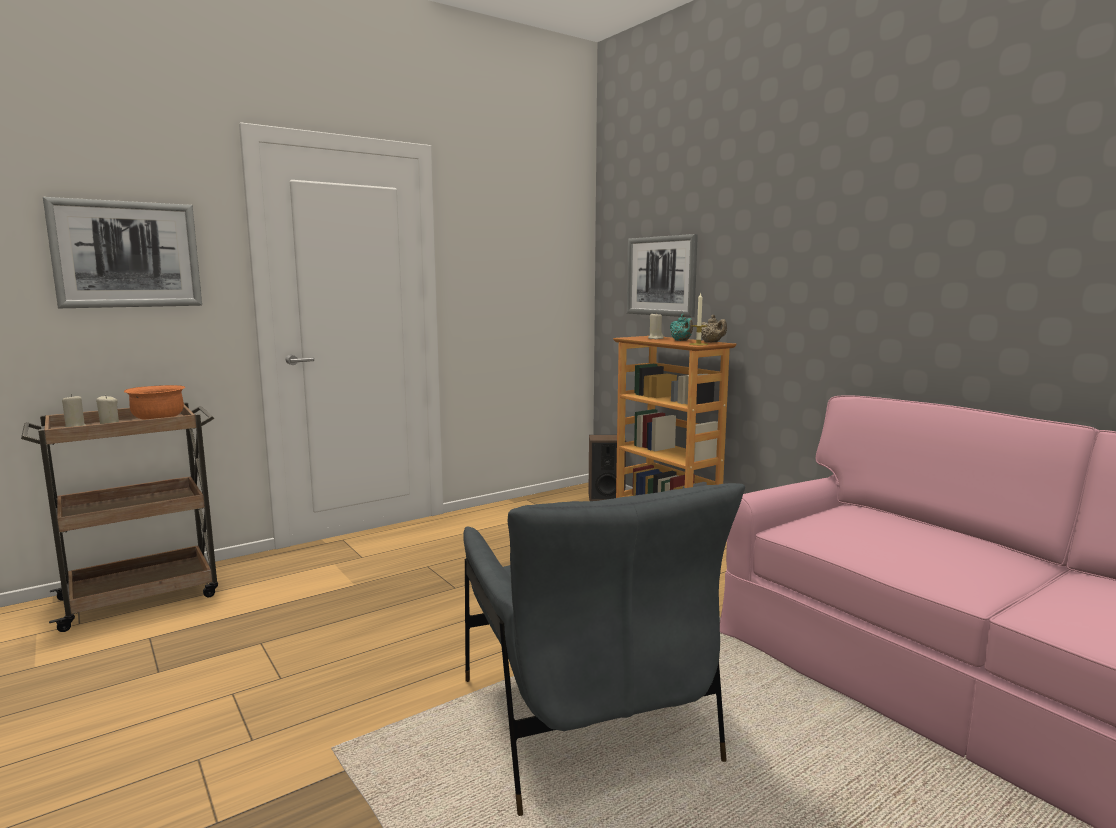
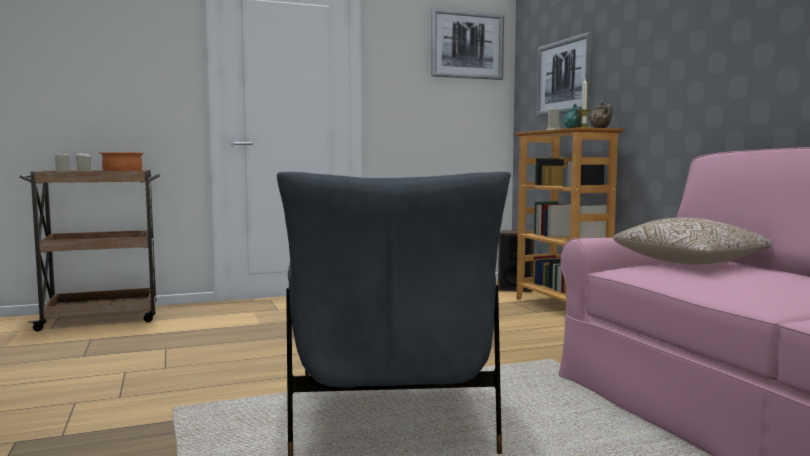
camera: 15 degrees right, 5 degrees down
(127, 254) = (114, 53): picture -> picture (467, 45)
(851, 518) = (691, 263): none -> pillow

